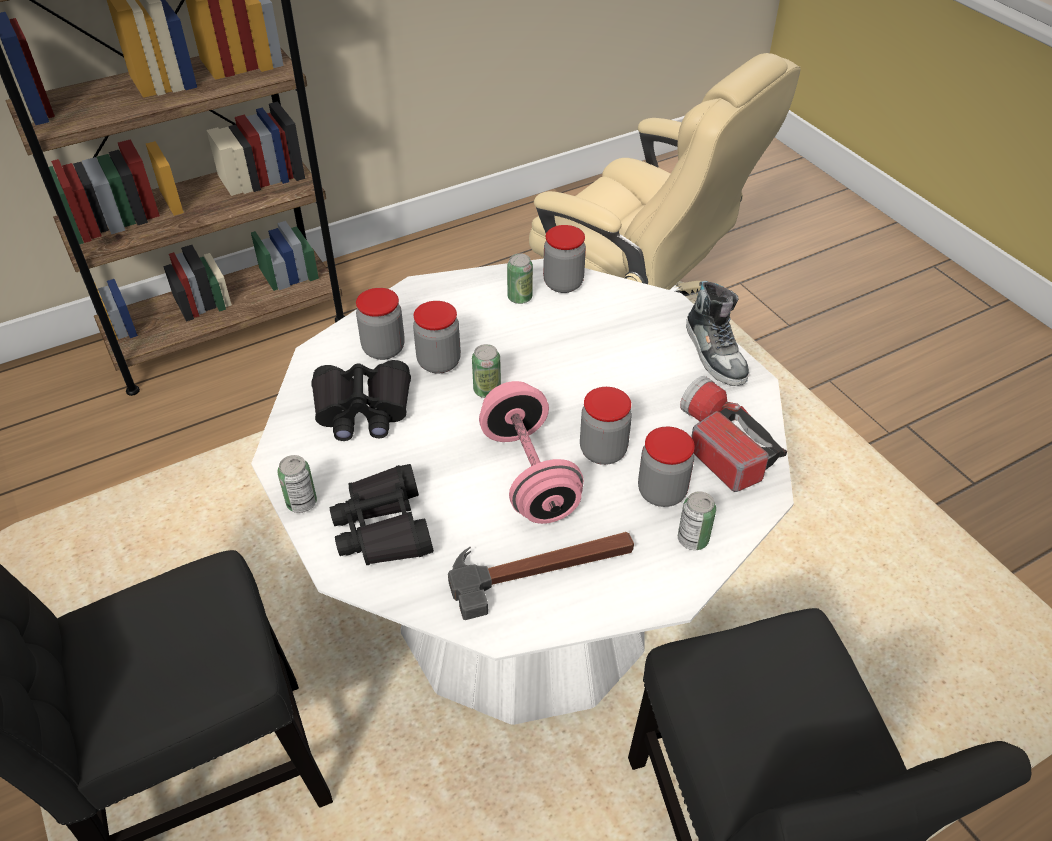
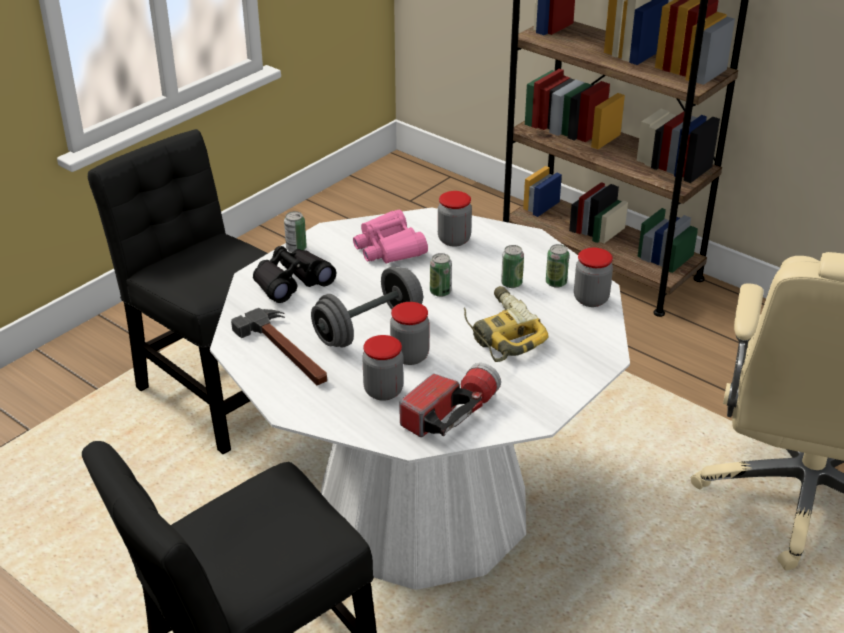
camera: 70 degrees right, 10 degrees down
(362, 410) = (389, 248): black binoculars -> pink binoculars
(439, 362) = (456, 265): jar -> none
(529, 474) = (368, 328): pink dumbbell -> grey dumbbell
(591, 366) = (499, 333): none -> power drill
(692, 539) = (344, 413): can -> can (511, 283)
(715, 353) = (561, 393): shoe -> none

